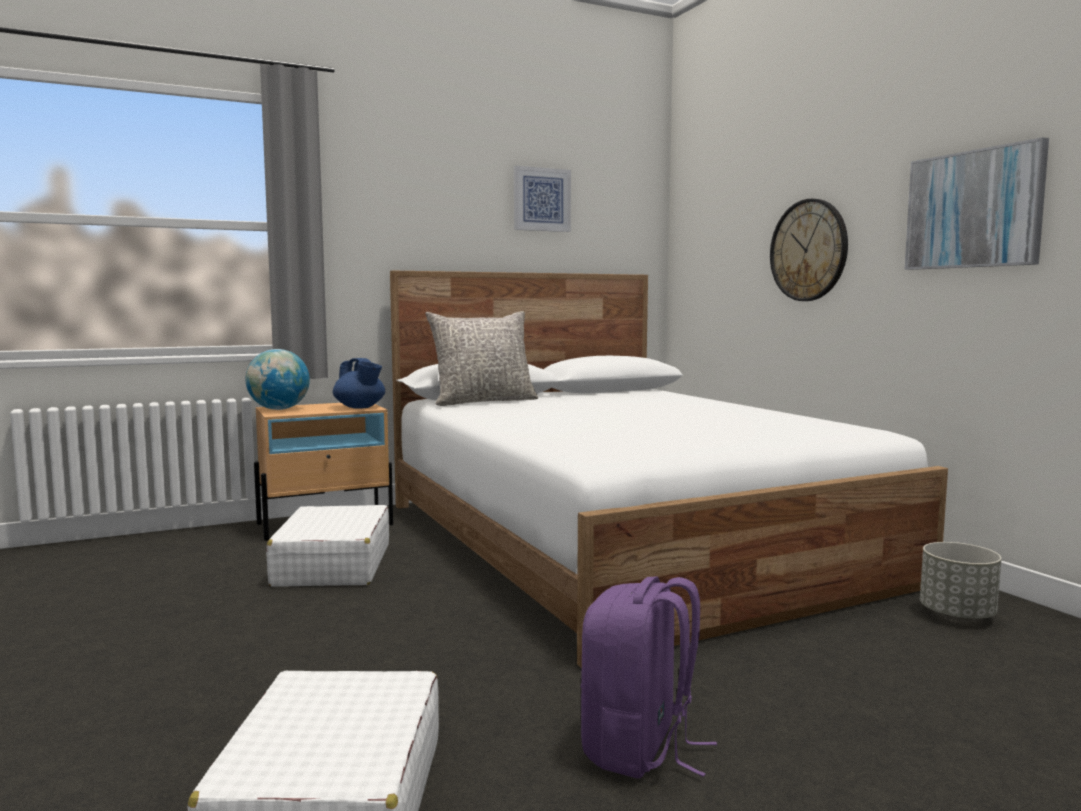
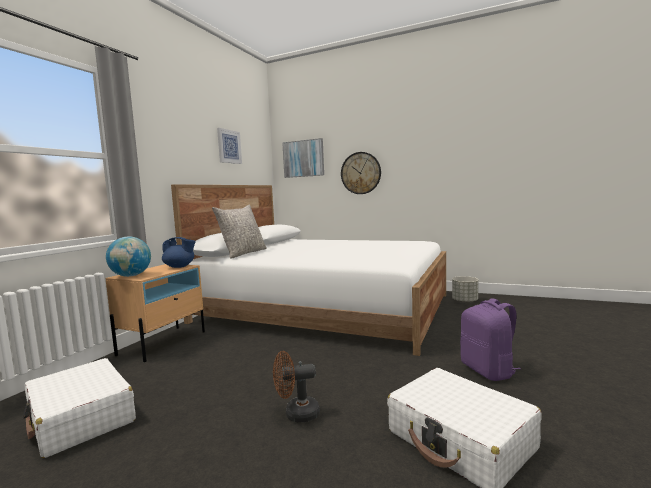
camera: 40 degrees left, 0 degrees up
(254, 665) = (296, 414): none -> brown fan
(332, 565) = (219, 359): white suitcase -> white suitcase (81, 418)
(973, 209) = (436, 158): picture -> picture (303, 158)

